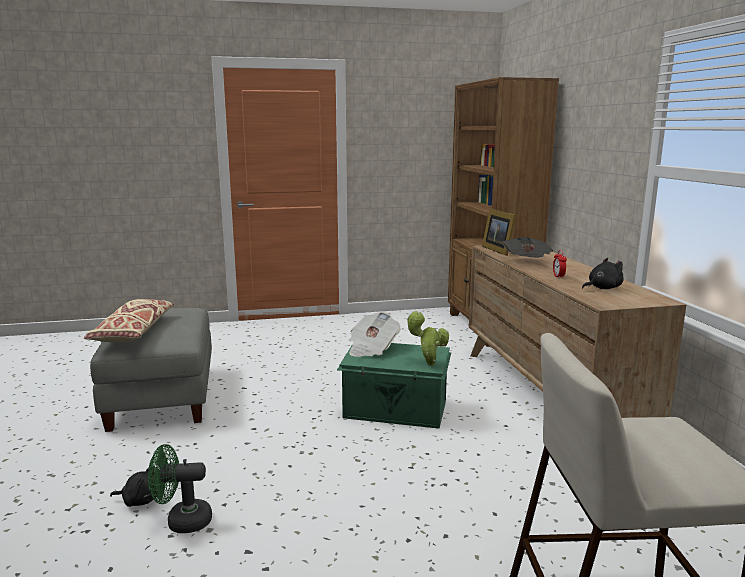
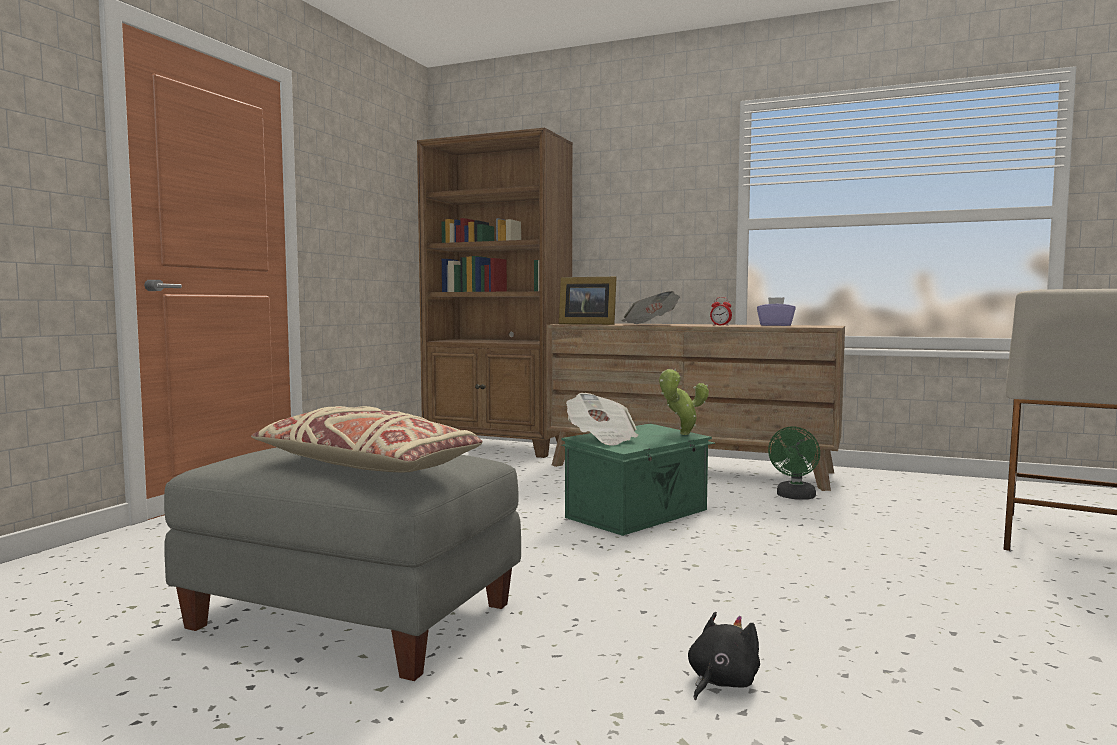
camera: 55 degrees left, 10 degrees down
(182, 521) = (810, 661): green fan -> green fan (795, 497)
(602, 288) = (775, 325): black plush toy -> purple tissue box

